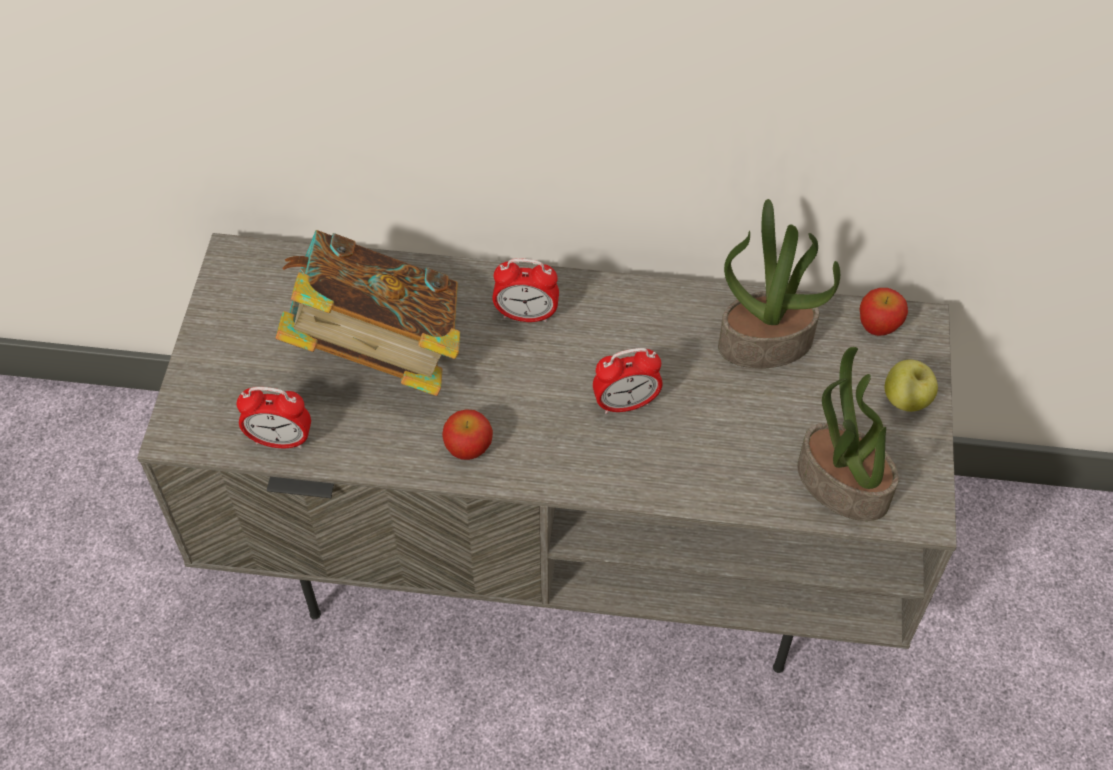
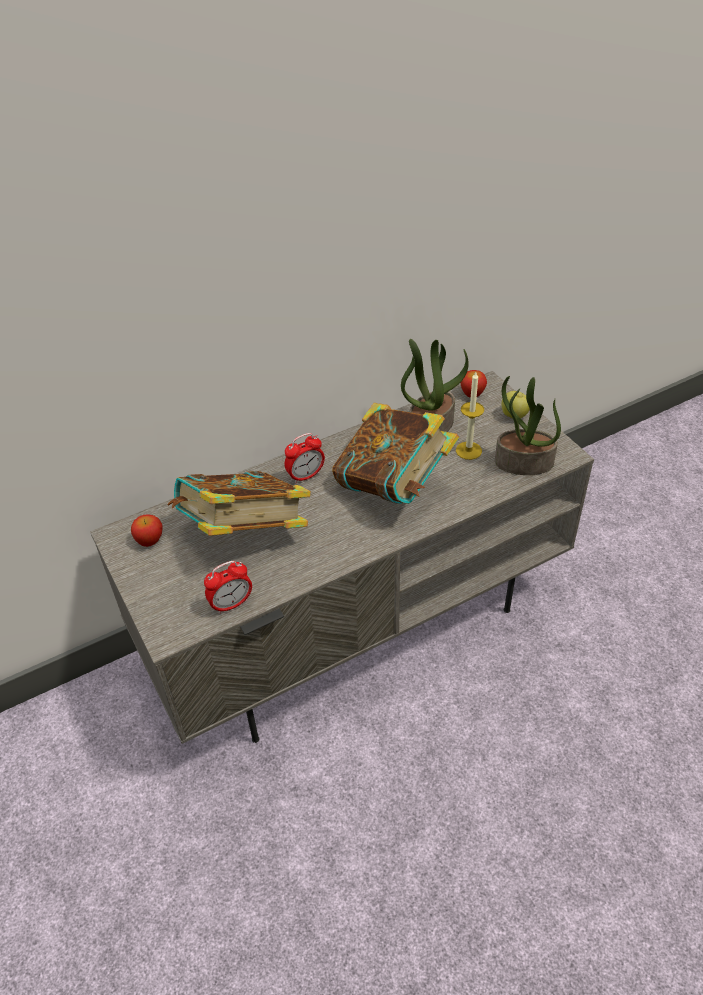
camera: 35 degrees left, 10 degrees down
(469, 448) = (336, 548): apple -> apple (150, 540)
(625, 403) = (393, 486): alarm clock -> book
(781, 415) = (468, 450): none -> candle

